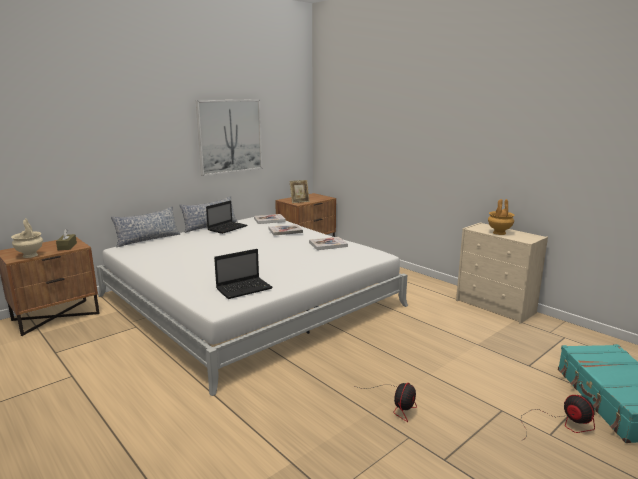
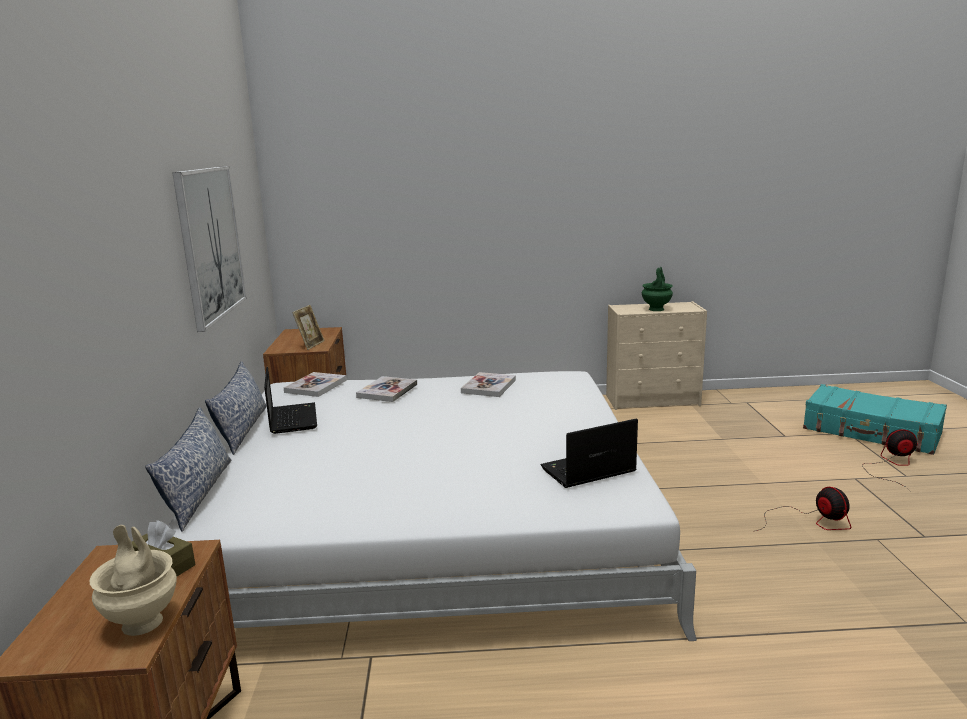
camera: 50 degrees left, 0 degrees up
(245, 288) = (586, 471): laptop -> laptop turned 120 degrees counterclockwise
(499, 233) = (656, 309): brown vase -> green vase

